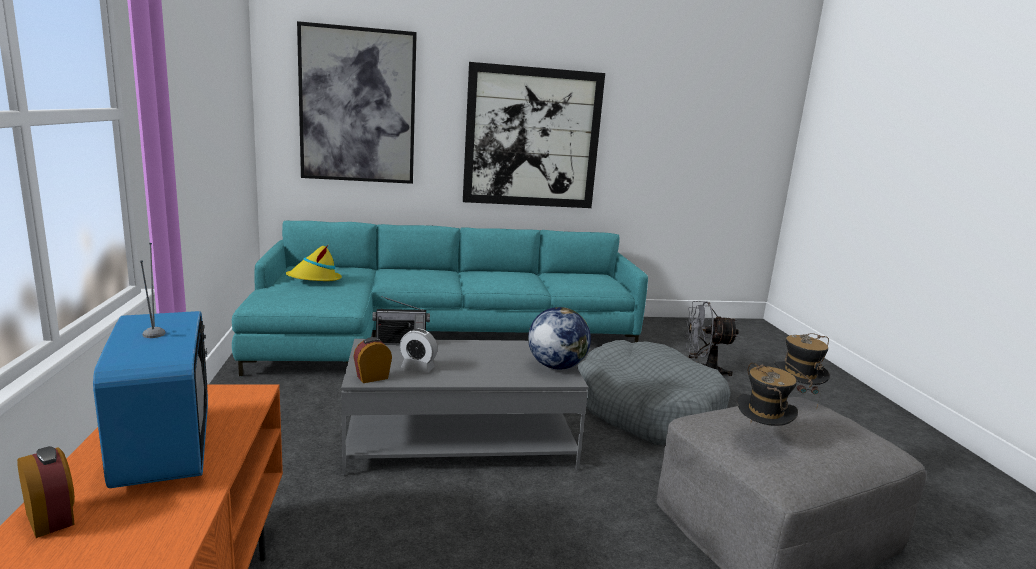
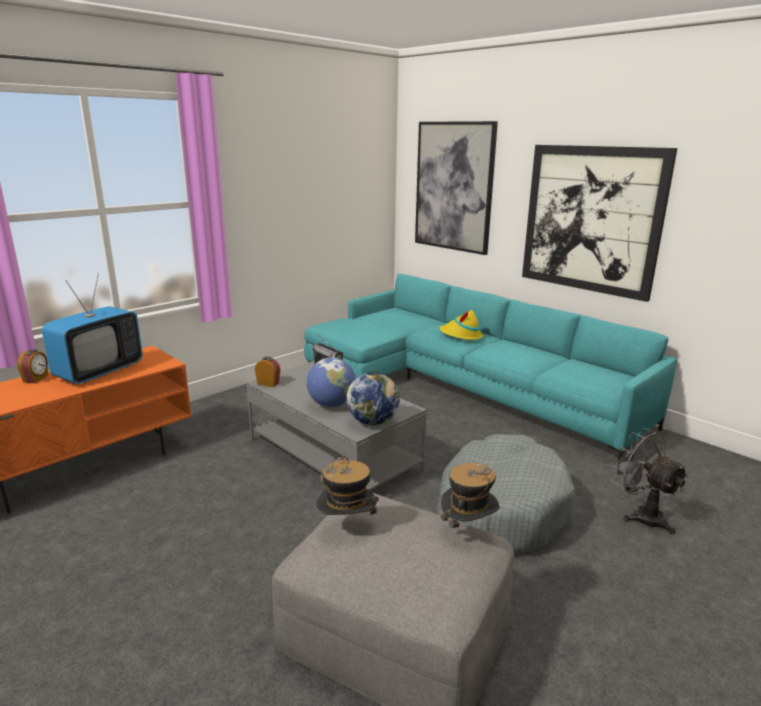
camera: 55 degrees right, 5 degrees up
(314, 279) = (378, 319): yellow hat -> yellow hat (461, 335)
(417, 368) = (299, 388): alarm clock -> none
(488, 368) = (332, 404): none -> globe

